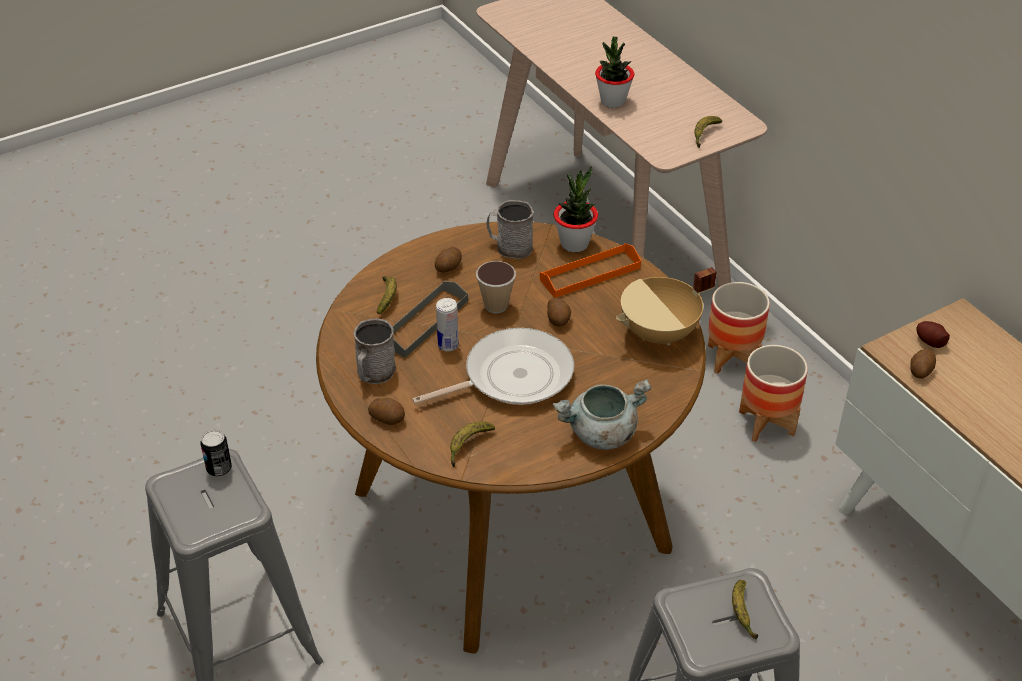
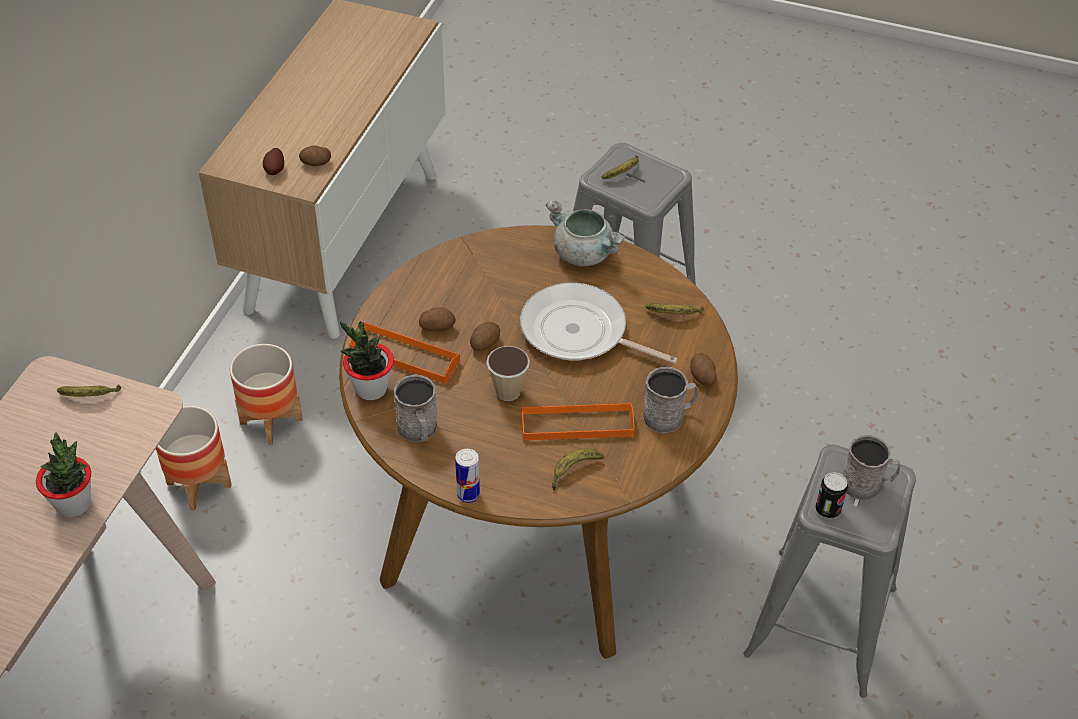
camera: 130 degrees left, 5 degrees up
(208, 511) = (866, 484): none -> grey mug
(424, 322) = (577, 425): grey tray -> orange tray
(448, 345) = (587, 392): can -> can (468, 494)
(449, 267) = (490, 455): potato -> potato (437, 326)
(660, 334) = (441, 276): beige cooking pot -> none

